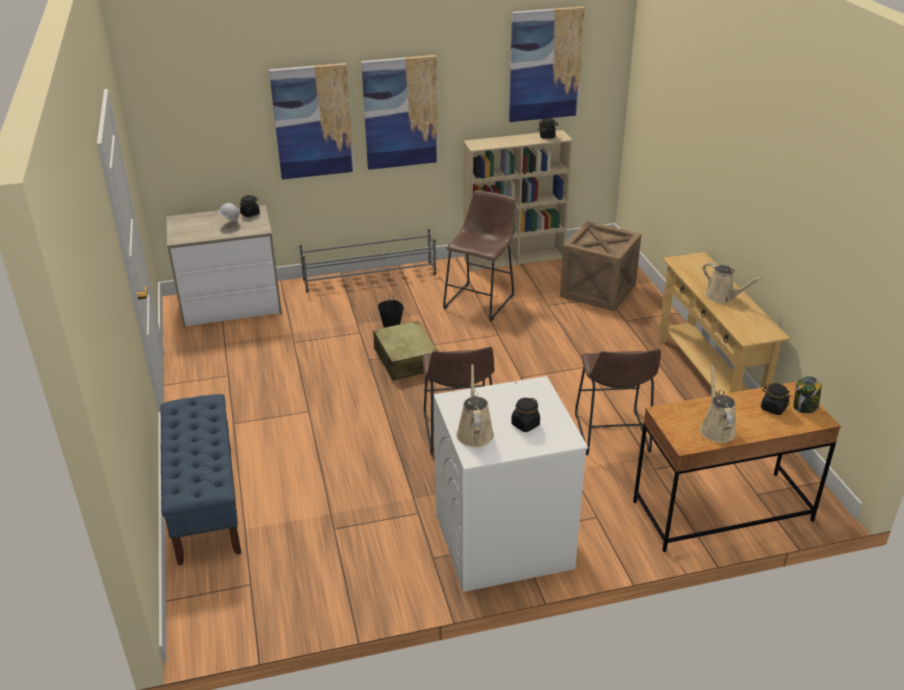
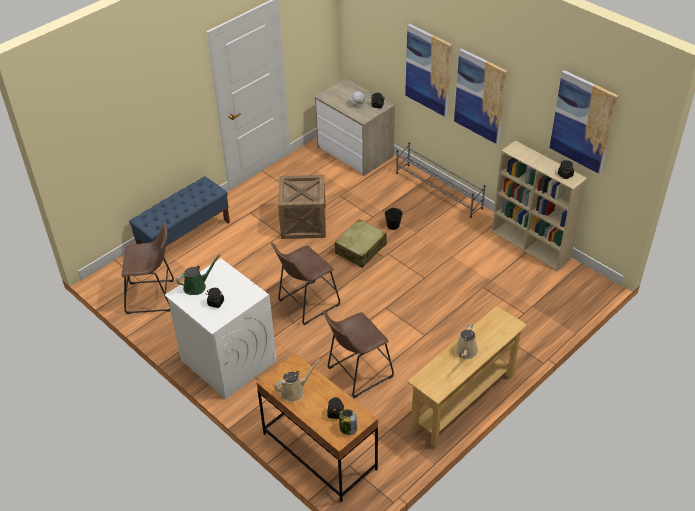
camera: 60 degrees right, 10 degrees up
(474, 432) = (197, 286): beige watering can -> green watering can
(481, 300) = (459, 252): brown stool -> brown stool (154, 297)
(598, 290) = (527, 305): crate -> crate (303, 223)

